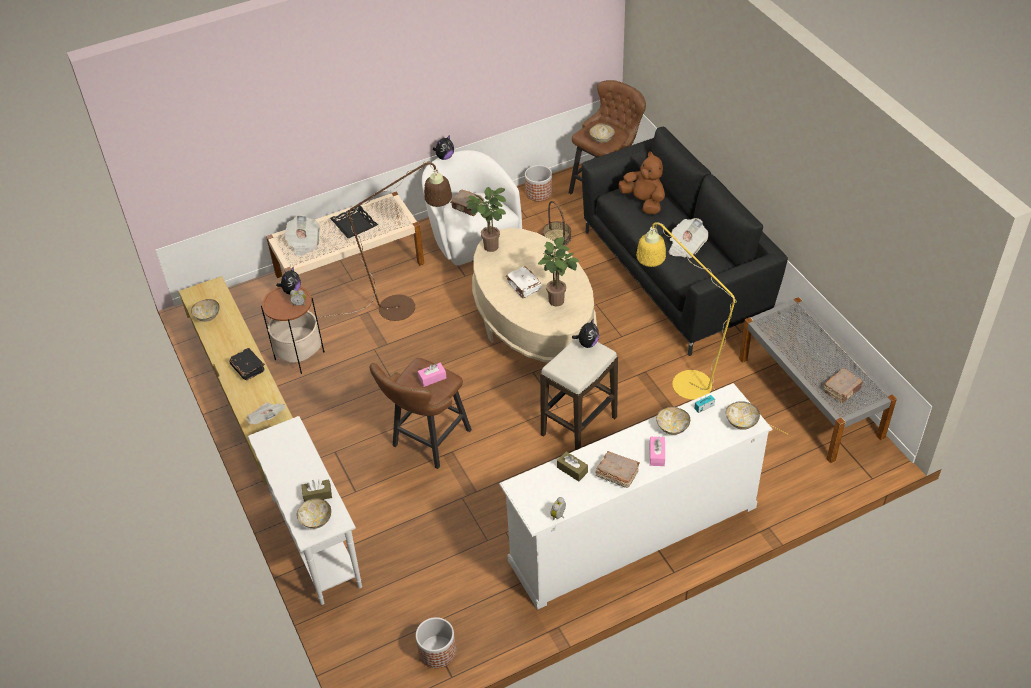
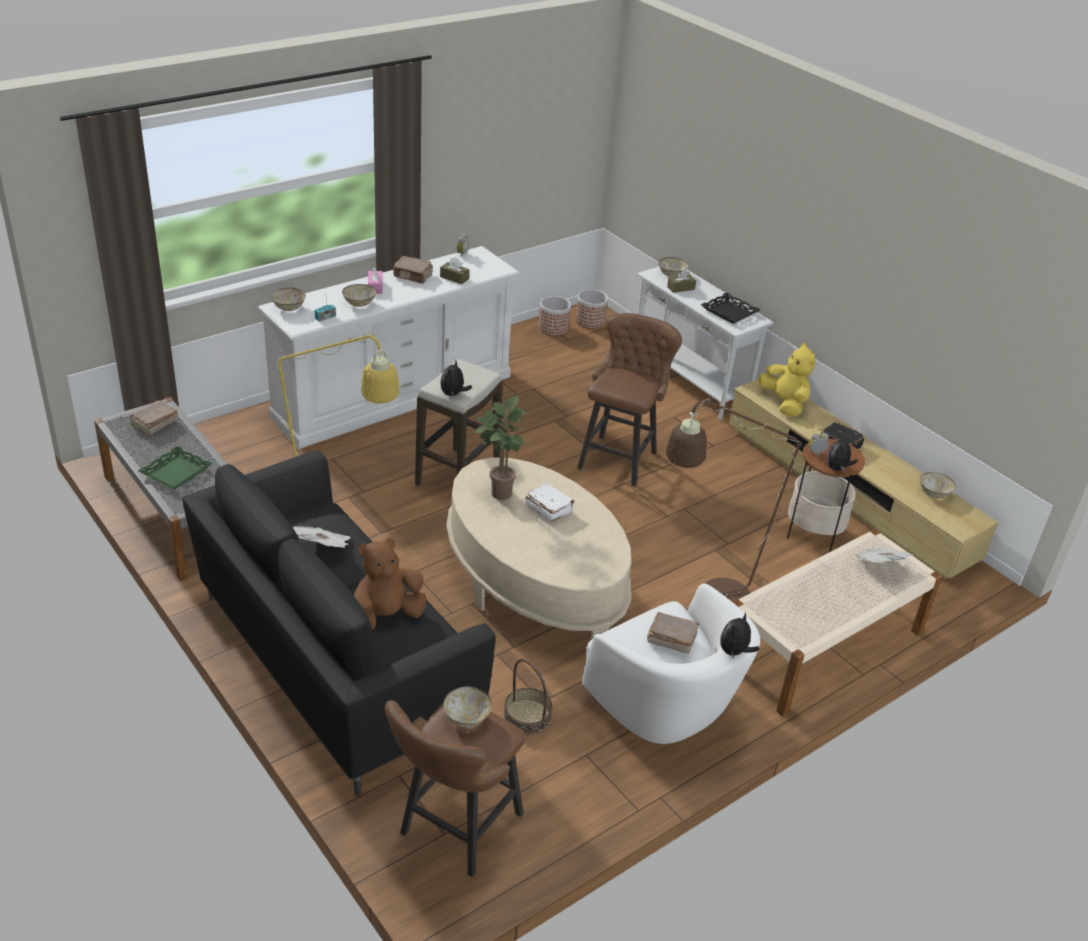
camera: 165 degrees right, 10 degrees down
(267, 419) = (784, 403): newspaper -> yellow plush toy
(354, 225) = (827, 596): black tray -> black tray (729, 312)
(432, 378) = (620, 383): pink tissue box -> none
(491, 248) = (609, 557): potted plant -> none
(538, 193) = (578, 809): planter -> planter (590, 321)
(644, 202) = (386, 616): brown plush toy -> brown plush toy turned 105 degrees clockwise
(808, 339) = (175, 472): none -> green tray

